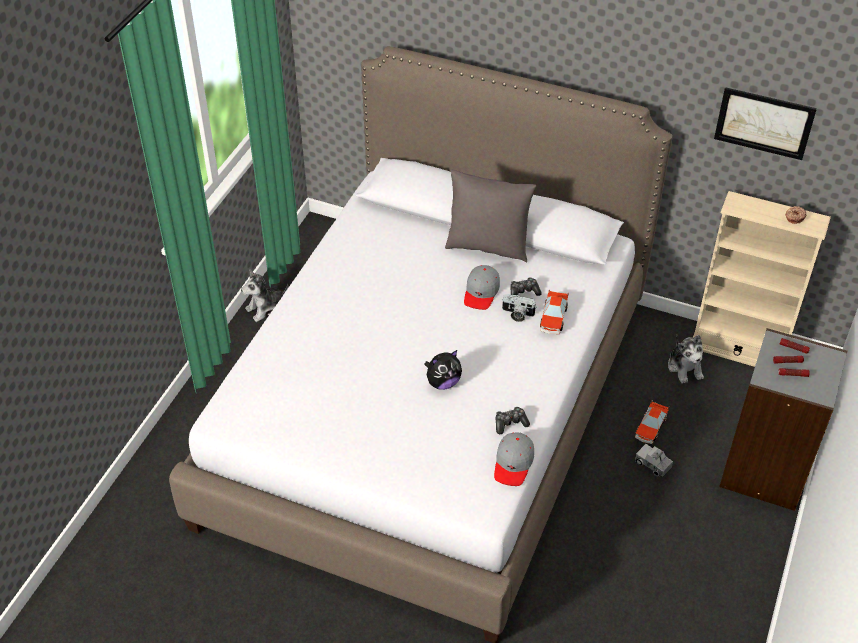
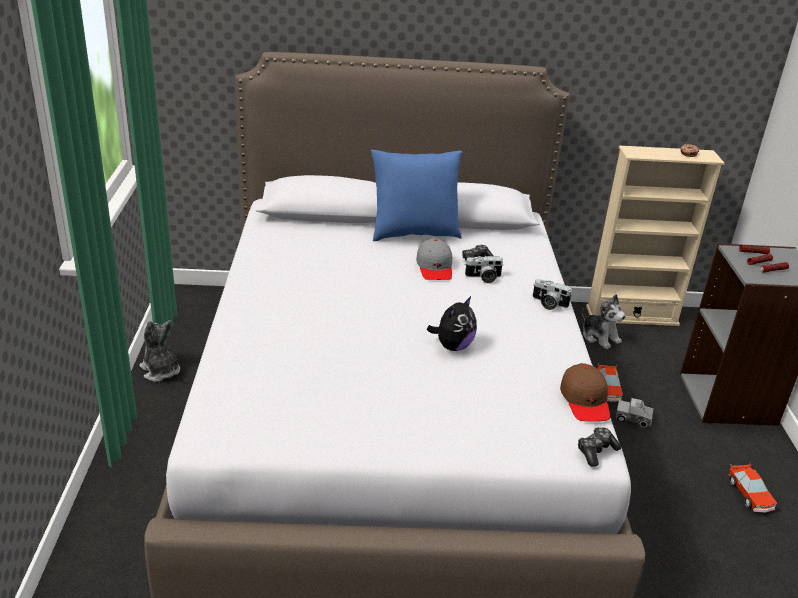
camera: 25 degrees left, 15 degrees down
(266, 308) = (160, 371): plush toy -> plush toy turned 105 degrees clockwise
(487, 246) = (414, 233): grey pillow -> blue pillow
(510, 423) = (551, 366): game controller -> game controller (596, 451)
(513, 463) = (585, 400): grey cap -> brown cap
(553, 318) = (520, 275): toy car -> toy car (749, 495)
(555, 357) = (548, 303): none -> camera
(764, 123) = (649, 65): picture -> none

